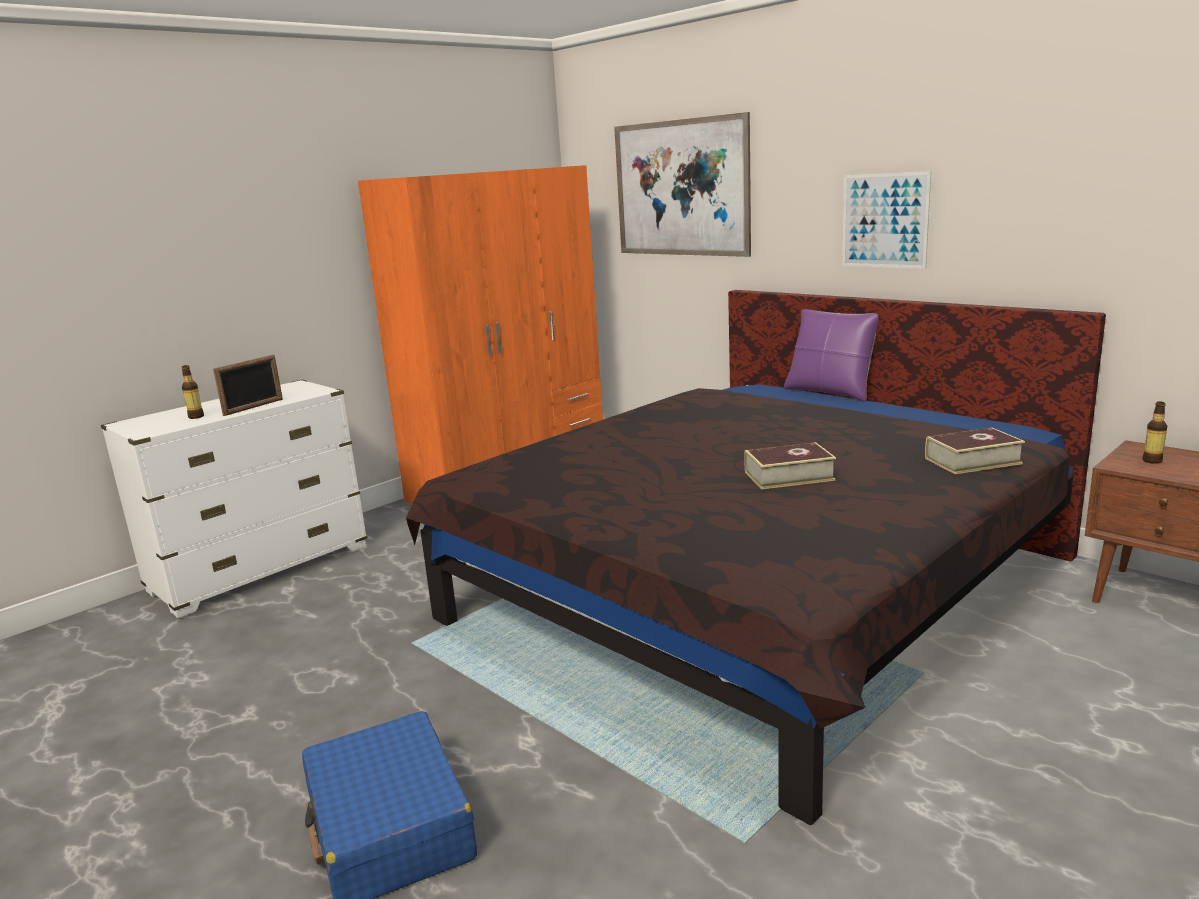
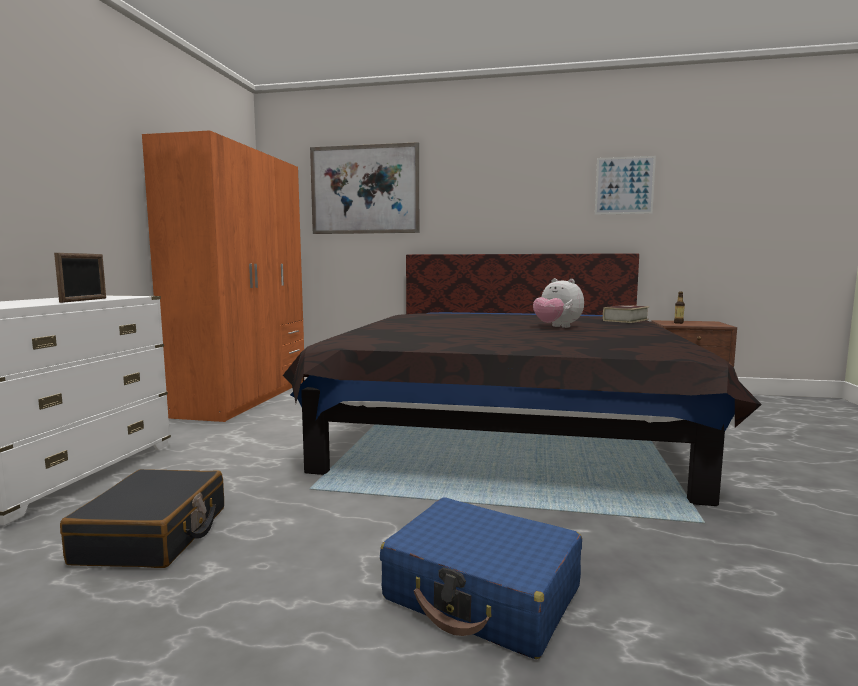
camera: 35 degrees left, 10 degrees down
(196, 417) = (24, 303): bottle -> none
(249, 662) = (154, 535): none -> black suitcase
(789, 476) = (557, 327): book -> plush toy
(830, 392) = (484, 312): purple pillow -> none
(884, 220) = (511, 208): picture -> picture (624, 185)

